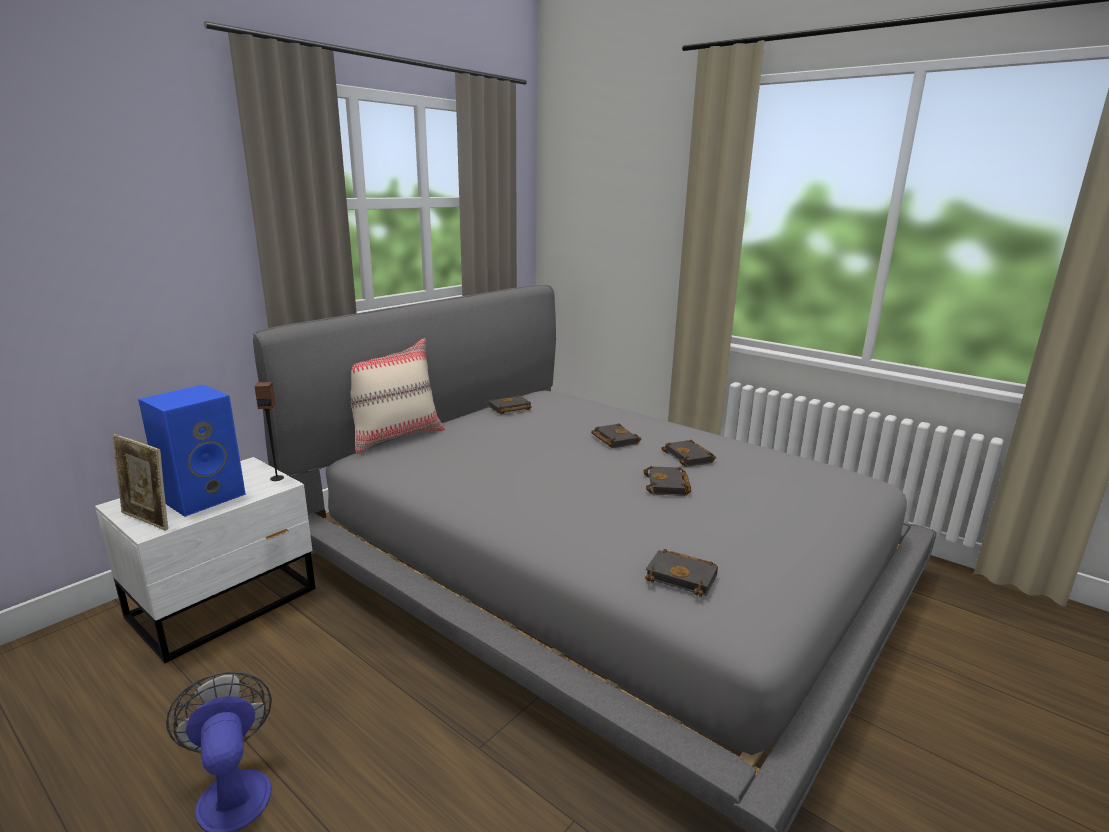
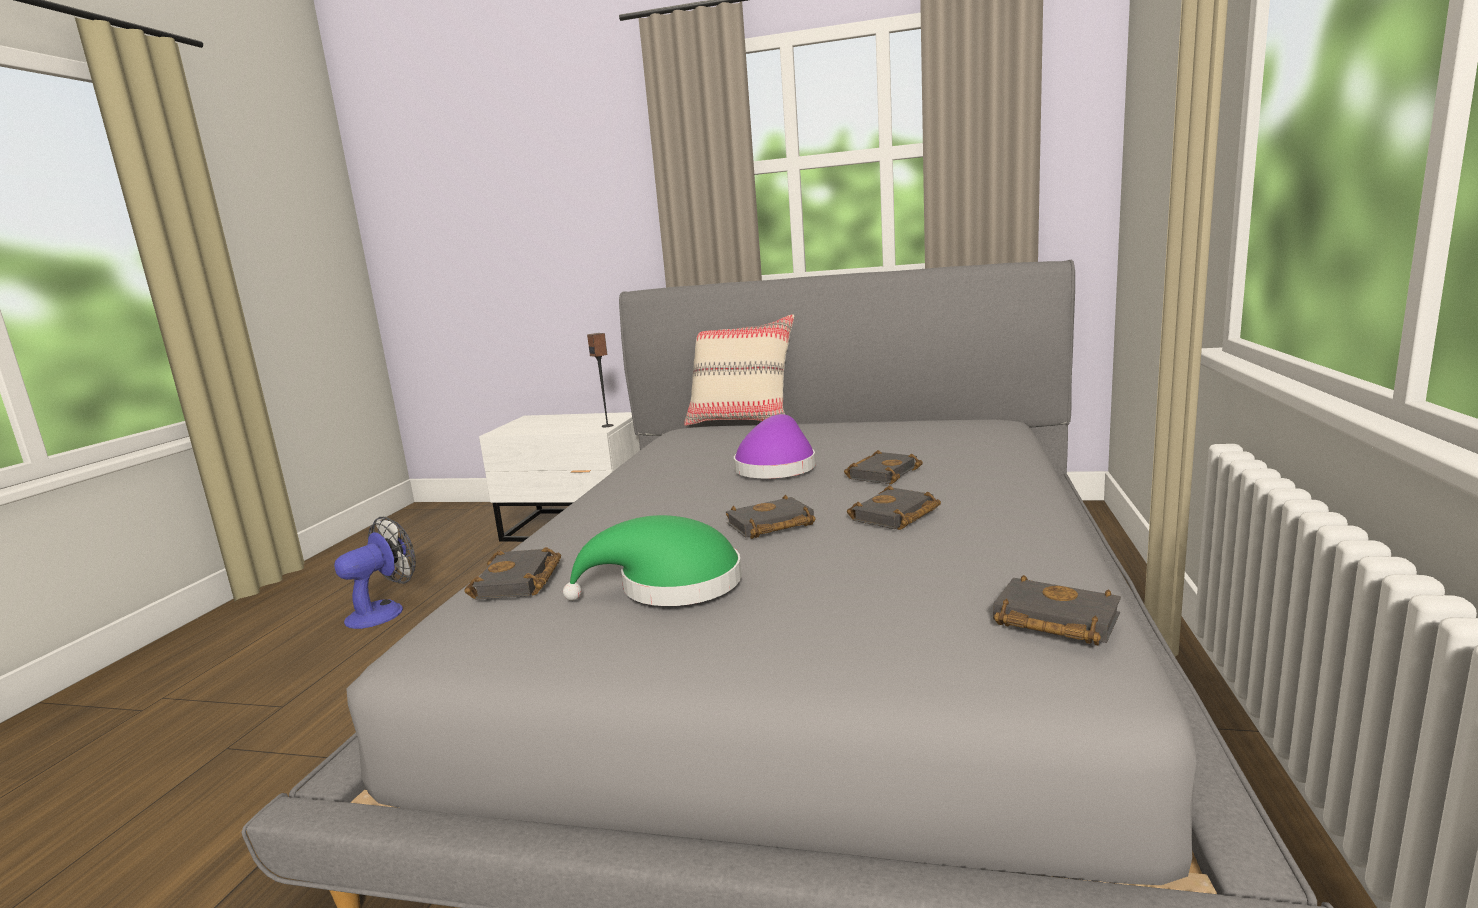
camera: 65 degrees right, 5 degrees down
(148, 520) = (512, 427): picture frame -> none
(204, 496) = (558, 424): blue speaker -> none
(509, 409) = (890, 423): black book -> black book (1051, 620)
(555, 456) = (776, 467): none -> purple hat
(736, 531) = (670, 586): none -> green hat

